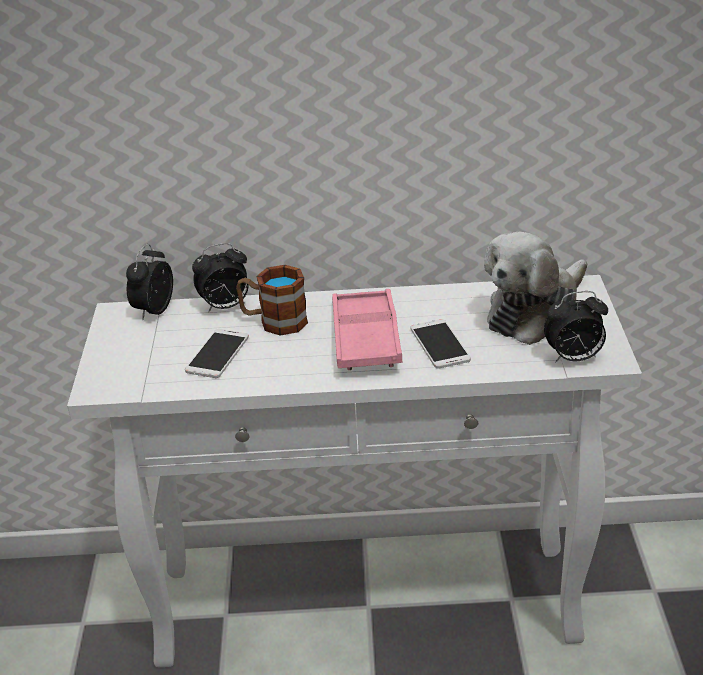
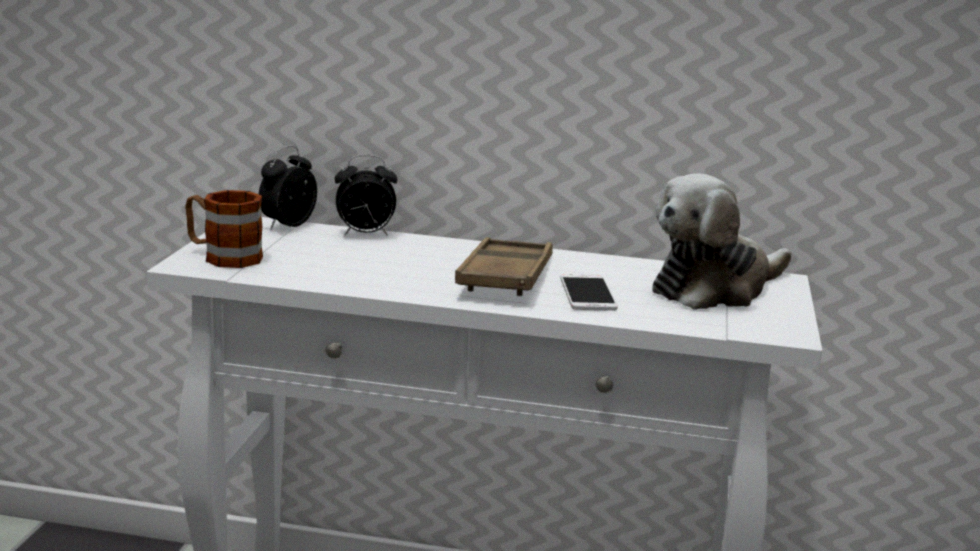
camera: 10 degrees right, 15 degrees down
(217, 354) = (333, 263): phone -> none
(274, 321) = (410, 251): mug -> mug (223, 257)
(366, 337) = (505, 277): pink tray -> brown tray
(573, 358) = (742, 327): alarm clock -> none

